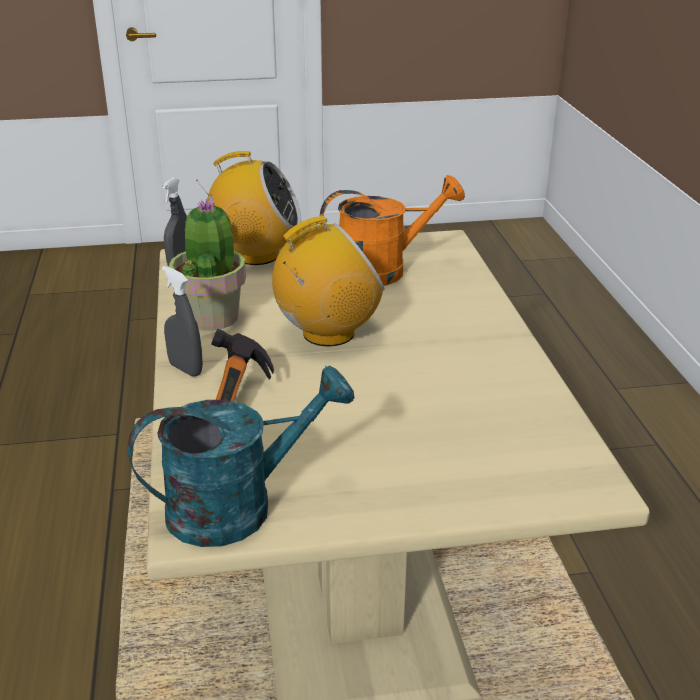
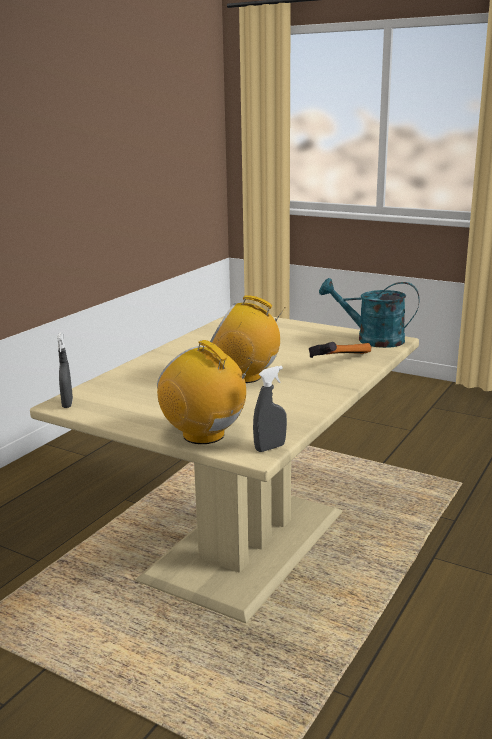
camera: 140 degrees left, 10 degrees down
(185, 369) = (344, 383): grey spray bottle -> grey spray bottle (67, 404)
(212, 317) = (296, 403): potted plant -> none
(383, 270) = (146, 397): orange watering can -> none

